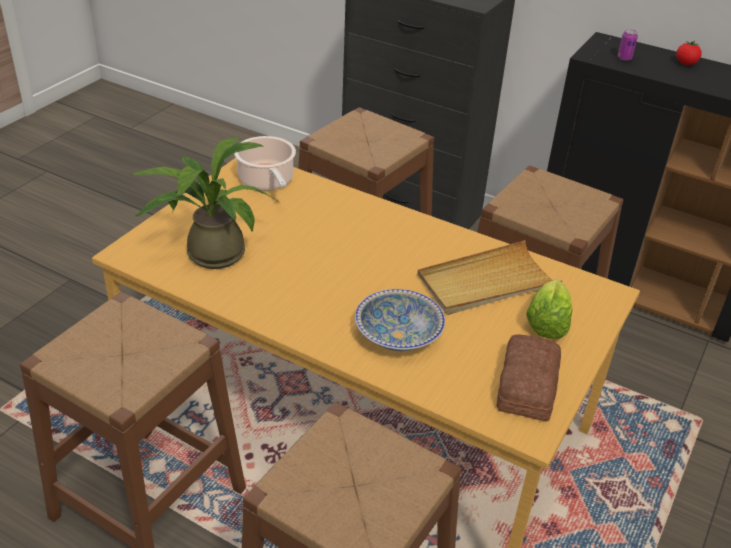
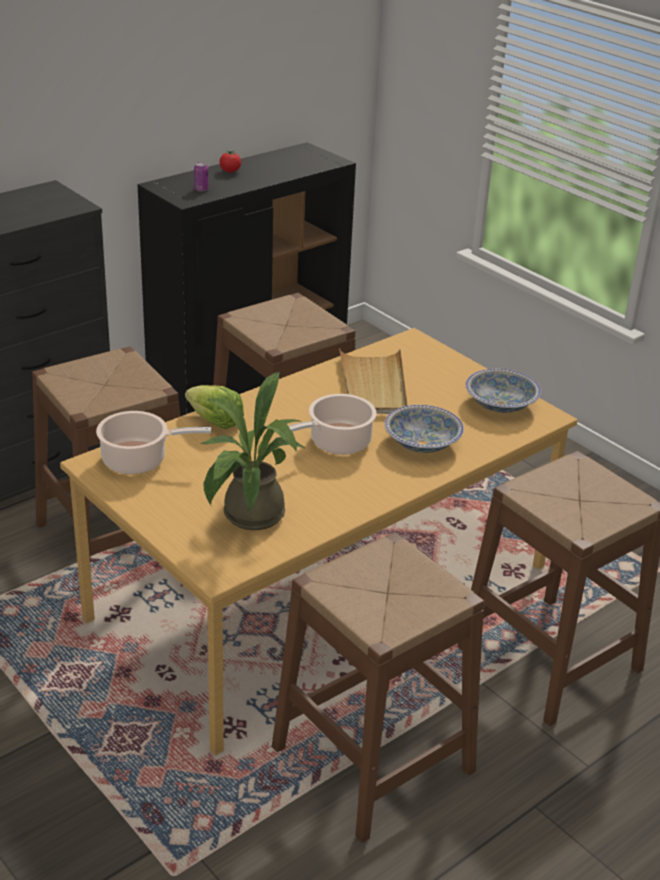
camera: 70 degrees left, 5 degrees down
(360, 278) = (336, 443): none -> cooking pot
(525, 385) = (500, 404): bread -> bowl
(547, 324) = (437, 375): lettuce -> lettuce (215, 422)

